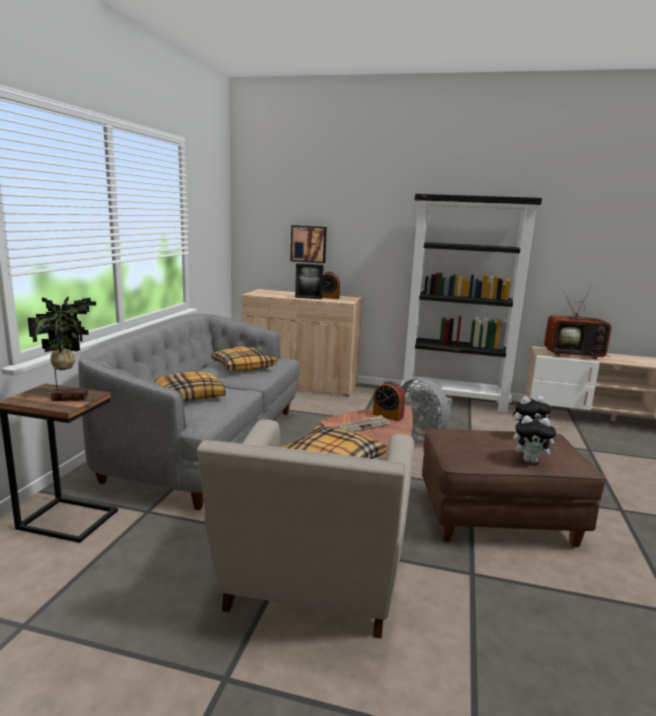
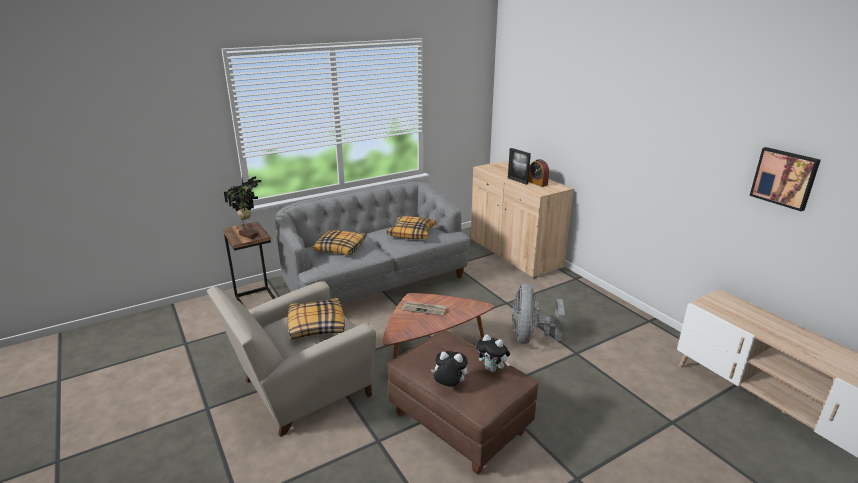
camera: 45 degrees right, 10 degrees up
(308, 244) = (541, 127): picture -> picture (784, 178)
(388, 416) = (458, 308): alarm clock -> none
(454, 401) = (627, 317): black bookcase -> none
(531, 460) = (449, 386): plush toy -> plush toy turned 135 degrees clockwise
(574, 354) = (747, 316): television -> none

